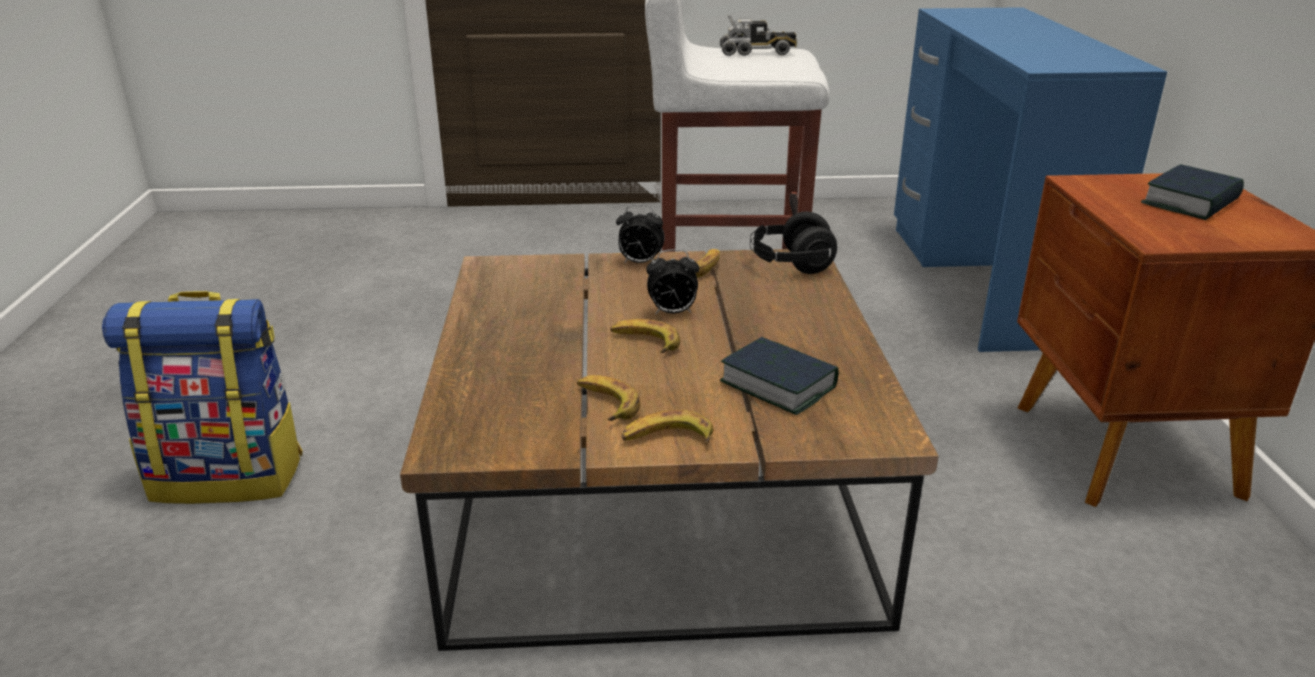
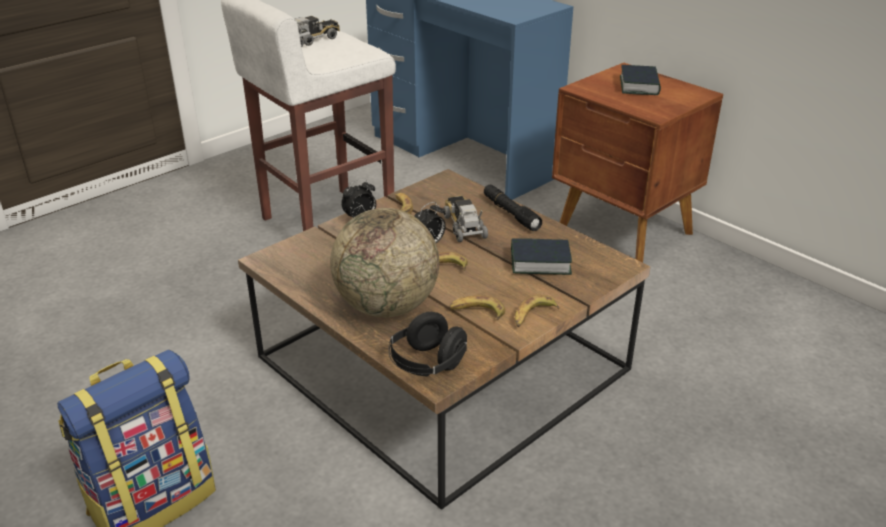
camera: 40 degrees left, 5 degrees up
(522, 354) = (387, 306): none -> globe
(746, 310) = (464, 226): none -> toy truck
(790, 265) = (445, 187): black headphones -> black headphones (427, 364)
(829, 318) = (510, 213): none -> black flashlight

